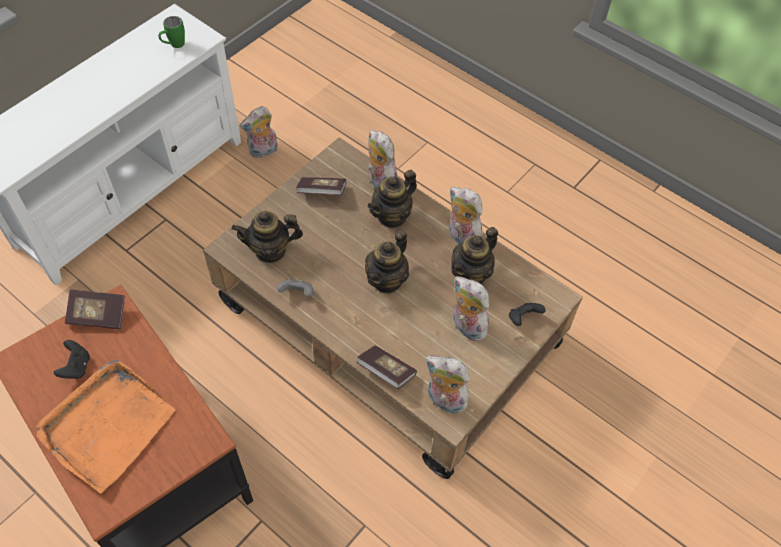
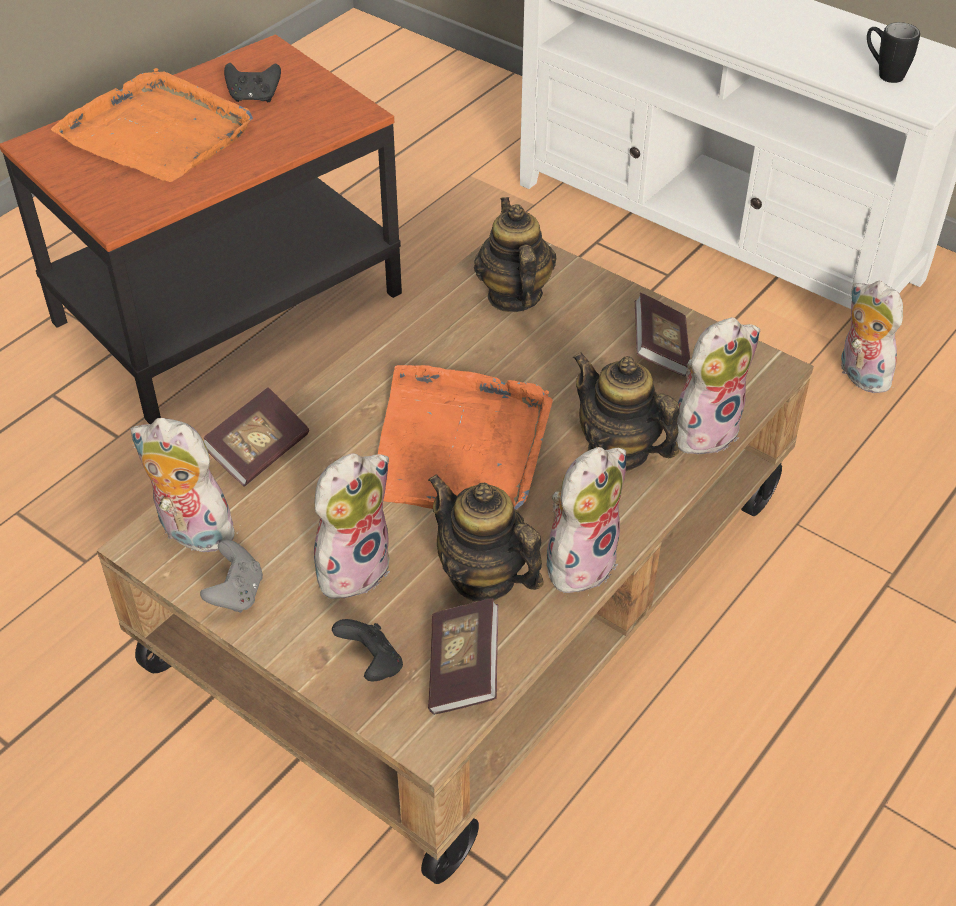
camera: 90 degrees right, 10 degrees down
(98, 315) = (337, 103): book -> book (463, 670)
(174, 46) = (883, 73): green mug -> black mug
(297, 293) = (424, 334): grey game controller -> grey game controller (236, 593)
(387, 280) = (460, 447): teapot -> orange tray
(444, 400) = (191, 532): plush toy -> plush toy turned 90 degrees counterclockwise

